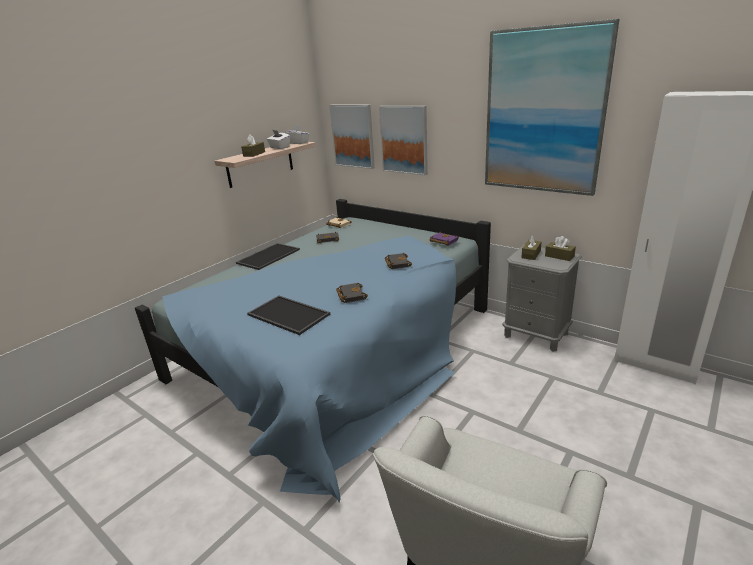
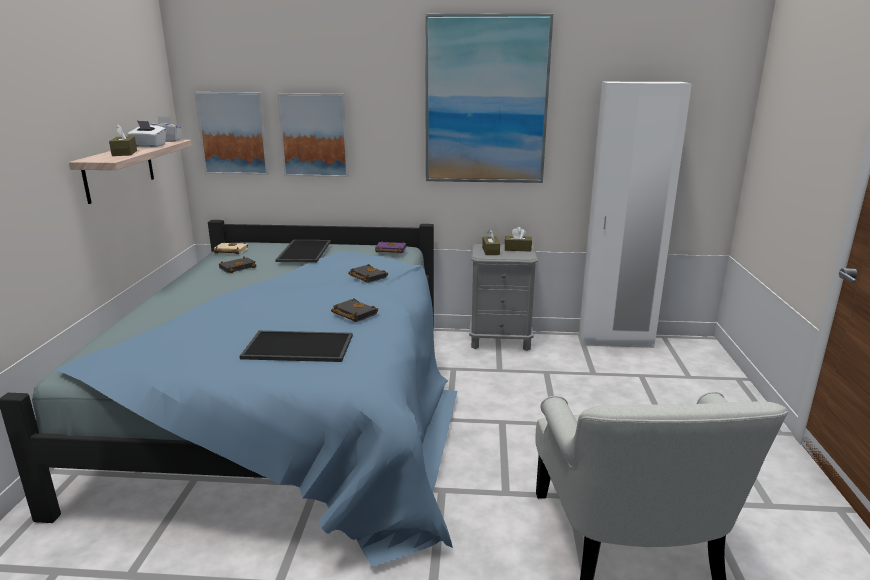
camera: 35 degrees left, 5 degrees down
(268, 256) = (171, 297): tray -> tray (303, 251)

